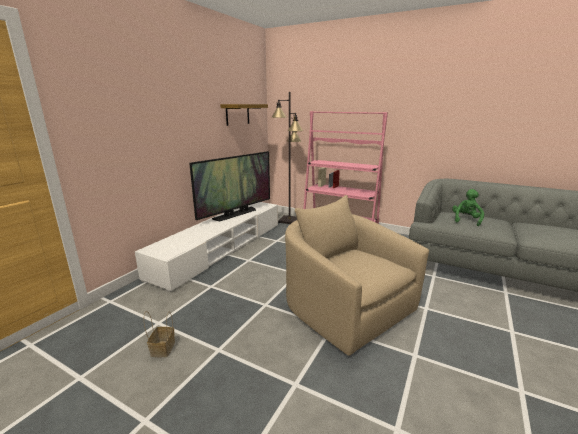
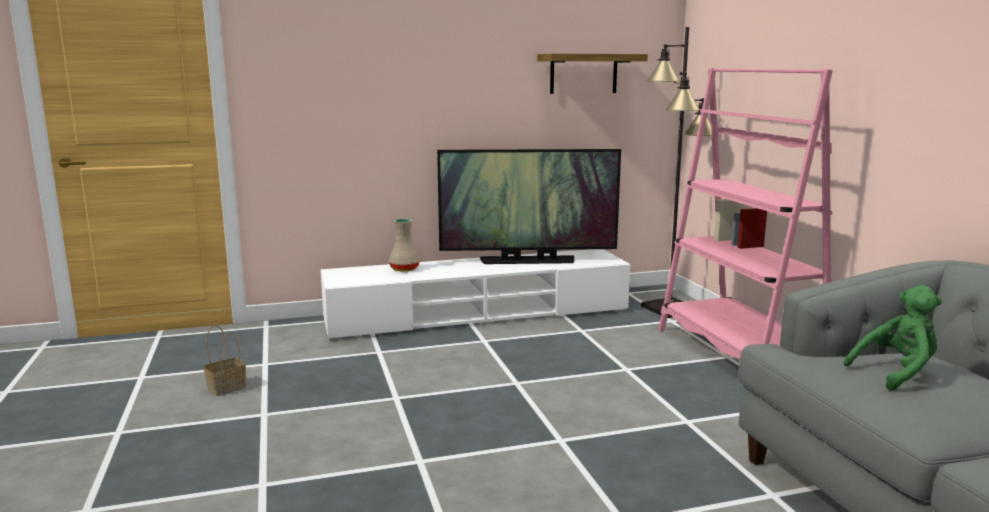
camera: 45 degrees right, 5 degrees down
(186, 235) = (404, 269): none -> beige vase
(344, 307) = (487, 451): beige armchair -> none

